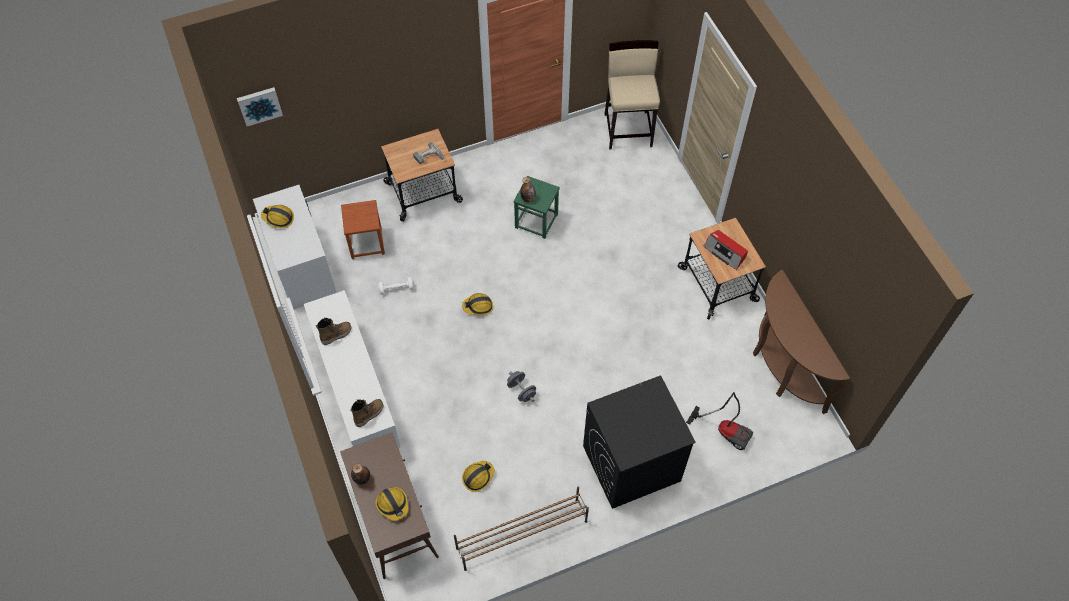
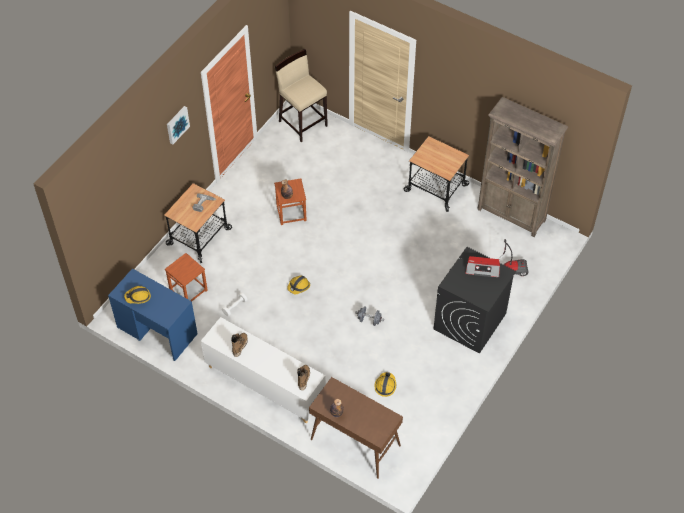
camera: 35 degrees left, 5 degrees down
(259, 105) = (94, 219): picture -> picture (177, 124)
(302, 267) = (157, 331): white desk -> blue desk
(393, 504) = (368, 415): hard hat -> none
(521, 534) = (438, 401): brown shoe rack -> none
(536, 221) = (291, 212): green stool -> brown stool
(725, 252) = (439, 160): radio -> radio (482, 269)
(782, 367) = (511, 215): brown console table -> brown bookcase

